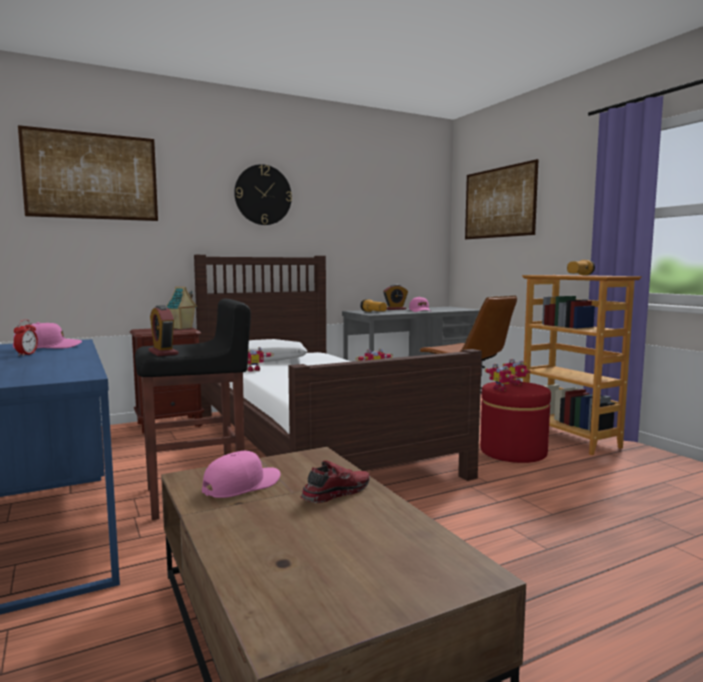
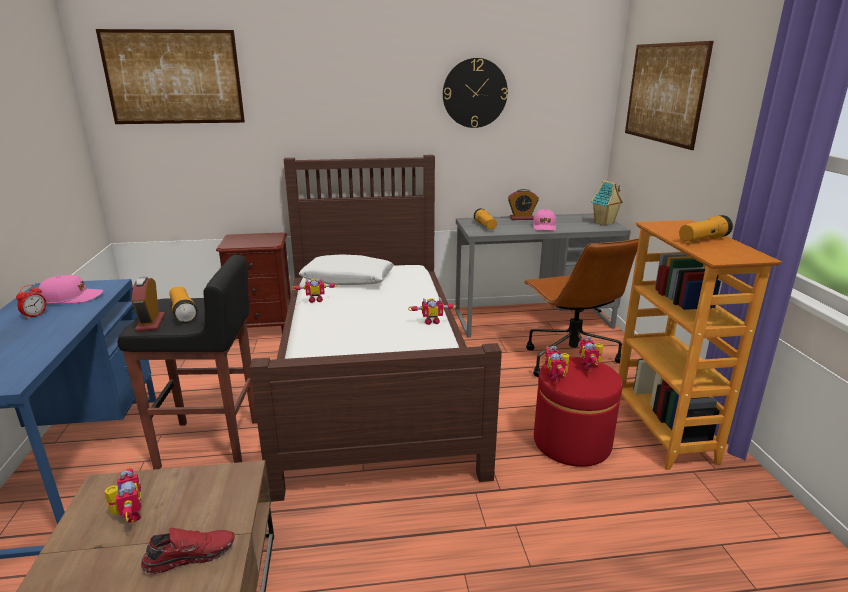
camera: 20 degrees right, 15 degrees up
(182, 328) = (272, 237): toy house -> toy house (604, 223)
(186, 347) = (183, 312): none -> flashlight
(242, 485) = (128, 515): pink cap -> toy robot
(263, 195) = (361, 85): wall clock -> wall clock (474, 93)

